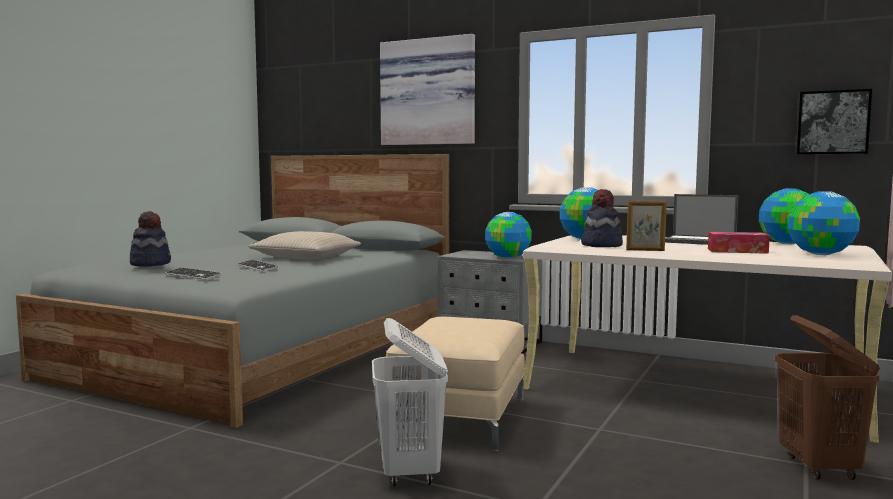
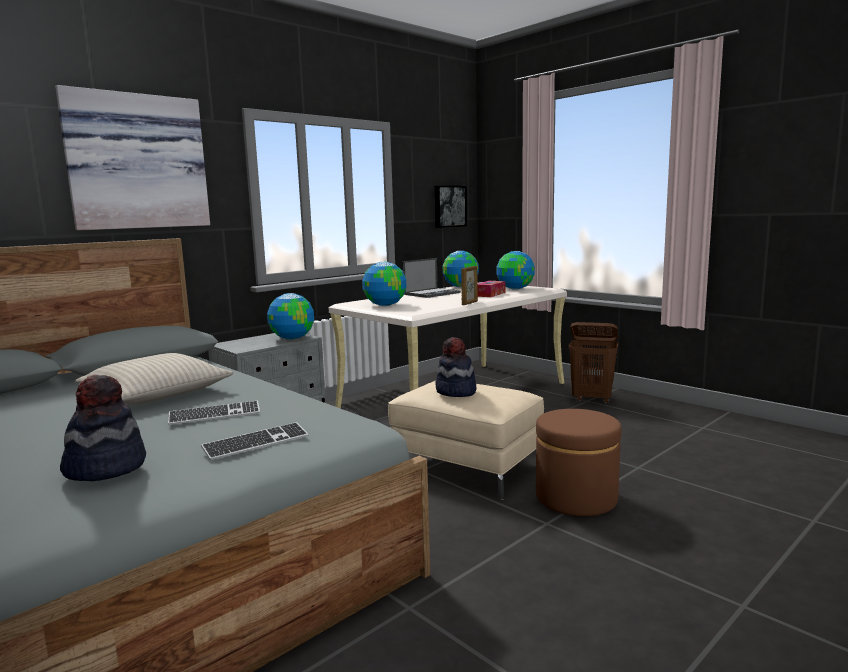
camera: 70 degrees left, 5 degrees up
(410, 473) = (576, 498): white laundry basket -> brown ottoman
(601, 245) = (430, 306): hat -> hat (455, 392)

